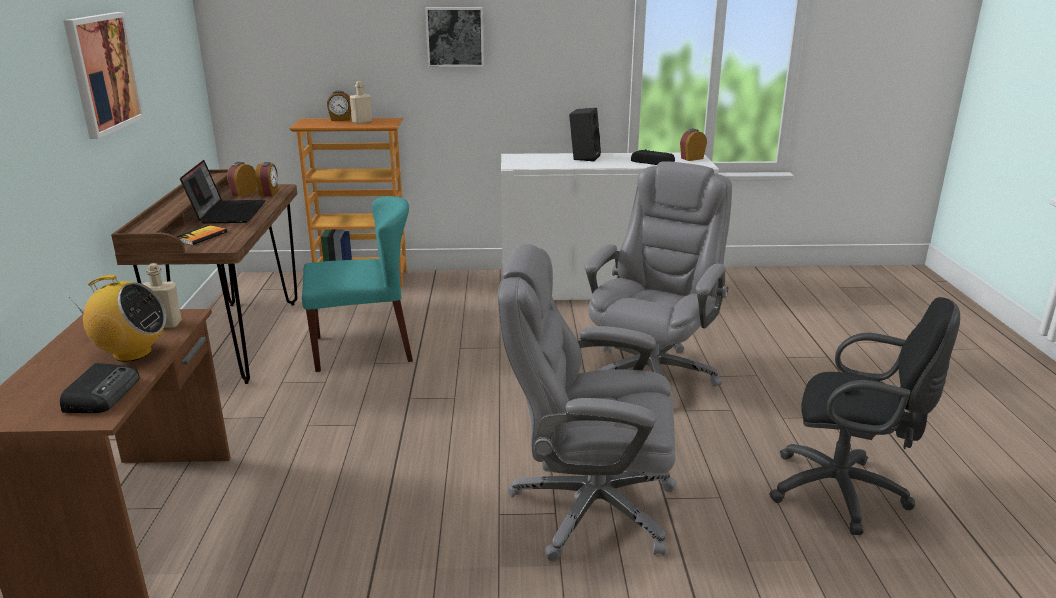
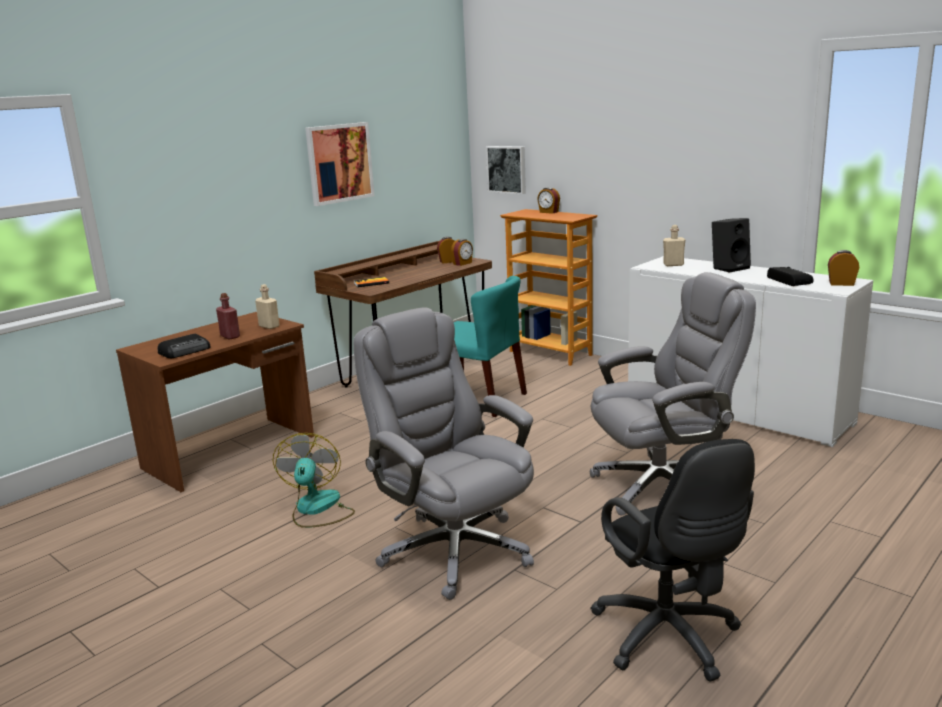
camera: 45 degrees right, 5 degrees down
(132, 353) = (230, 336): radio -> red bottle
(227, 212) = (414, 272): laptop -> none
(362, 122) = (558, 215): beige bottle -> beige bottle (673, 265)
(382, 538) = (317, 509): none -> fan
(455, 37) = (643, 144): picture -> picture (507, 169)

